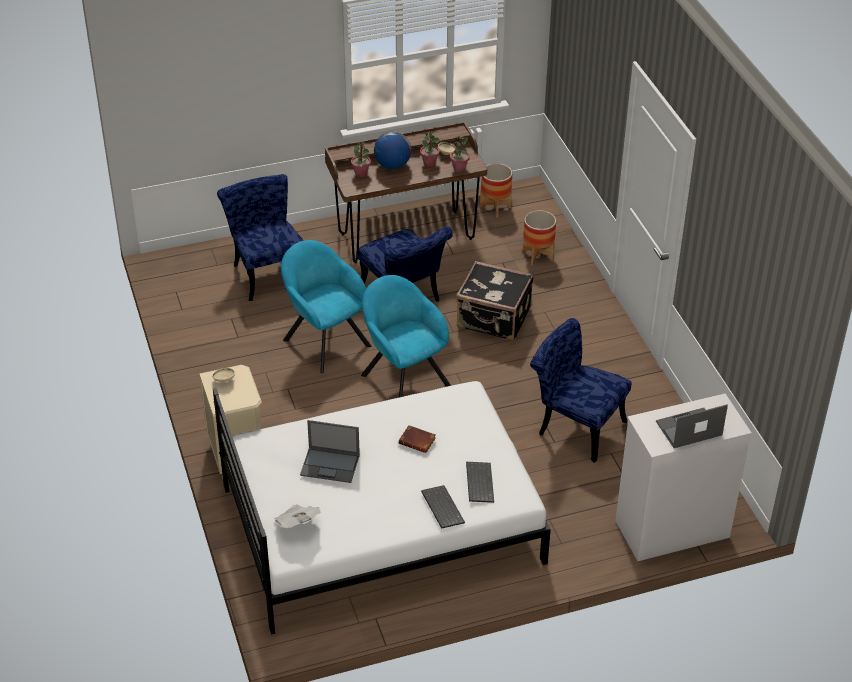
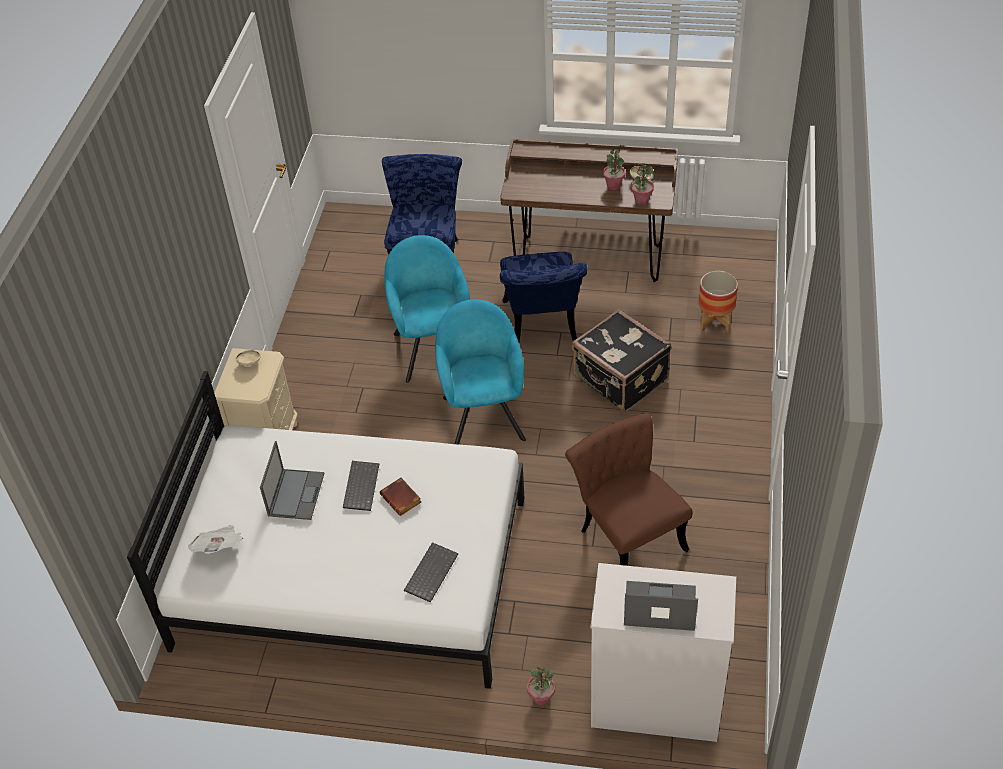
camera: 30 degrees right, 5 degrees up
(330, 465) = (296, 494): laptop -> laptop turned 120 degrees counterclockwise
(361, 173) = (535, 177): potted plant -> potted plant (541, 697)
(392, 165) = (573, 177): globe -> none
(441, 507) = (372, 586): keyboard -> keyboard (360, 486)
(495, 207) = (704, 253): planter -> none
(575, 426) = (627, 535): blue chair -> brown chair

